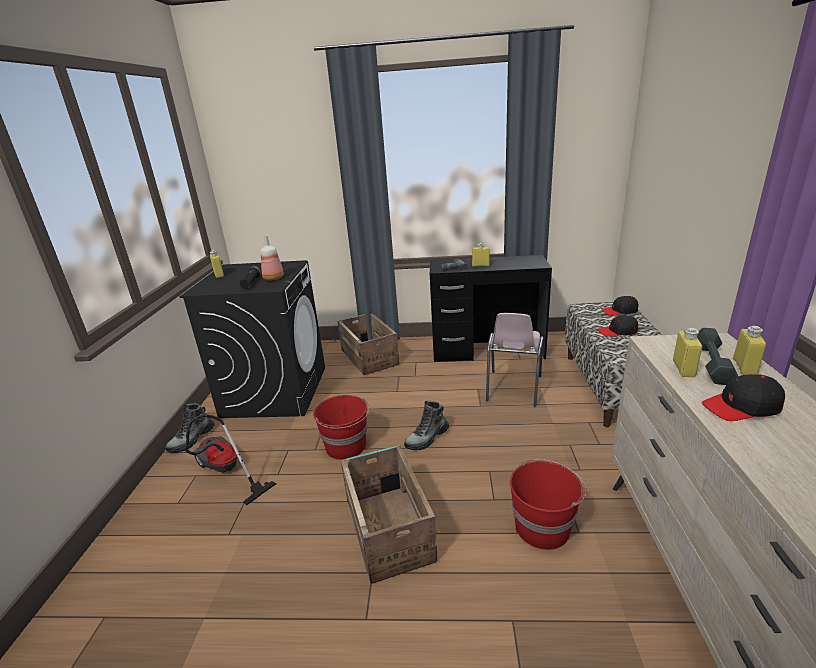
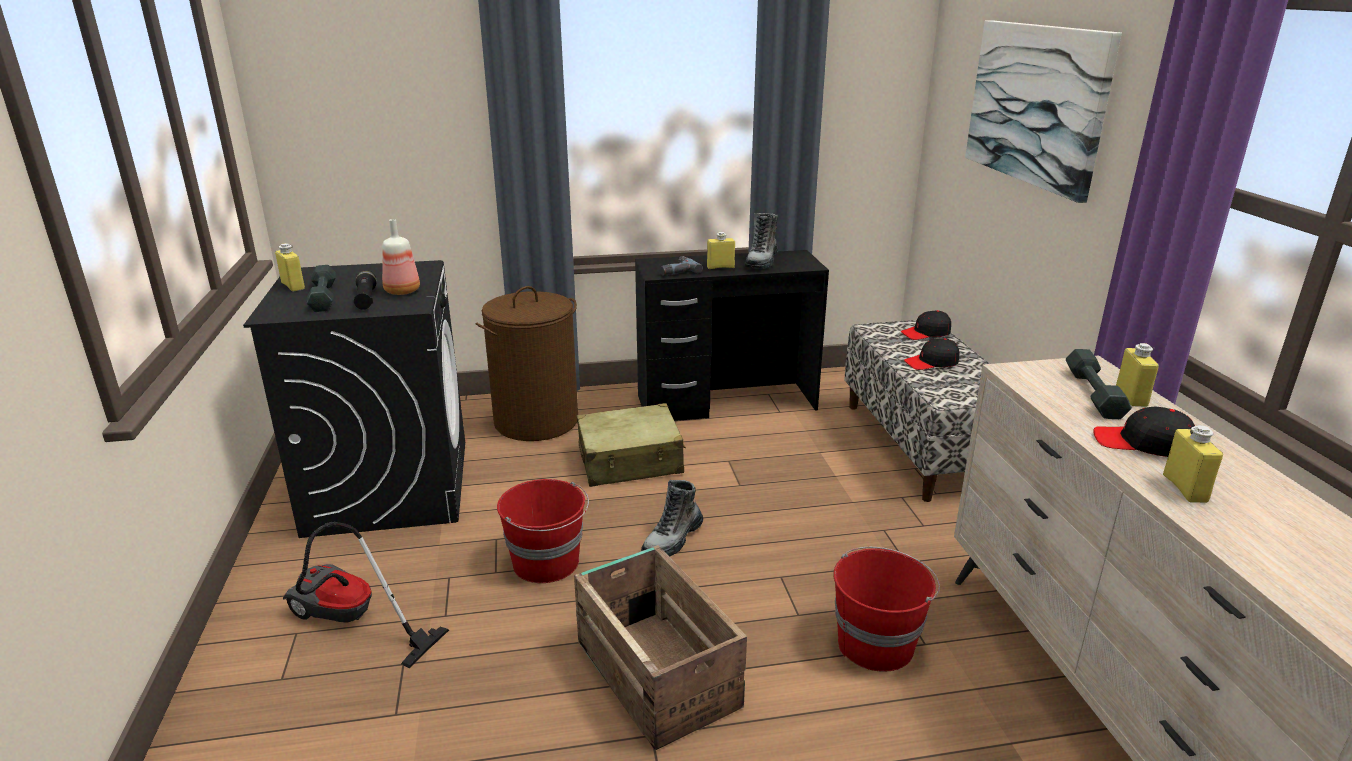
camera: 15 degrees left, 0 degrees up
(192, 439) = (263, 577): boot -> boot (761, 261)
(230, 281) = (323, 296): none -> grey dumbbell
(369, 357) = (536, 421): crate -> brown laundry basket
(416, 385) = (630, 461): none -> beige suitcase
(512, 388) = (781, 457): pink chair -> none
(683, 369) = (1063, 402): yellow bottle -> yellow bottle (1184, 488)
(697, 148) = (1036, 104): none -> picture
(741, 407) = (1142, 443): black cap -> black cap turned 45 degrees clockwise

